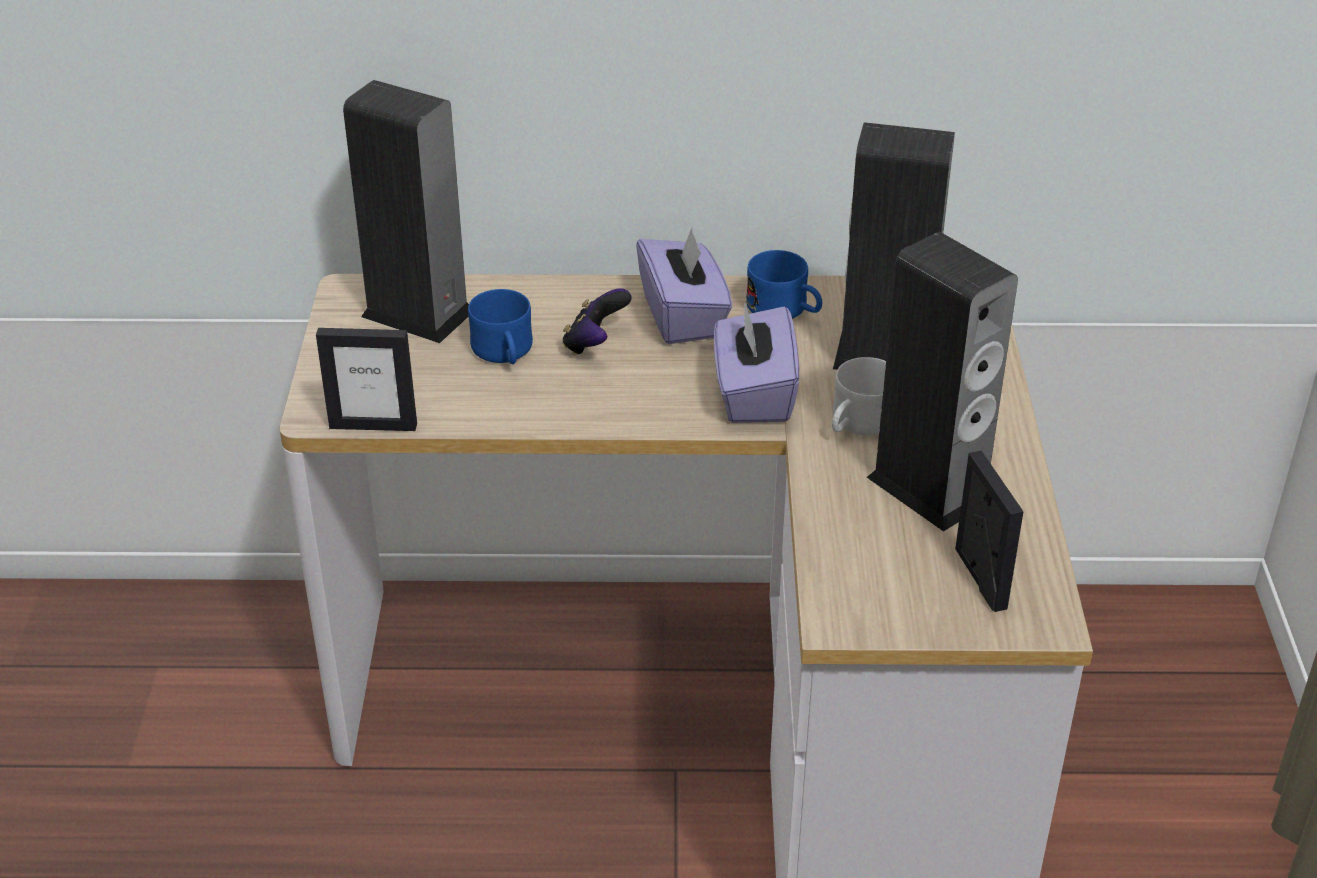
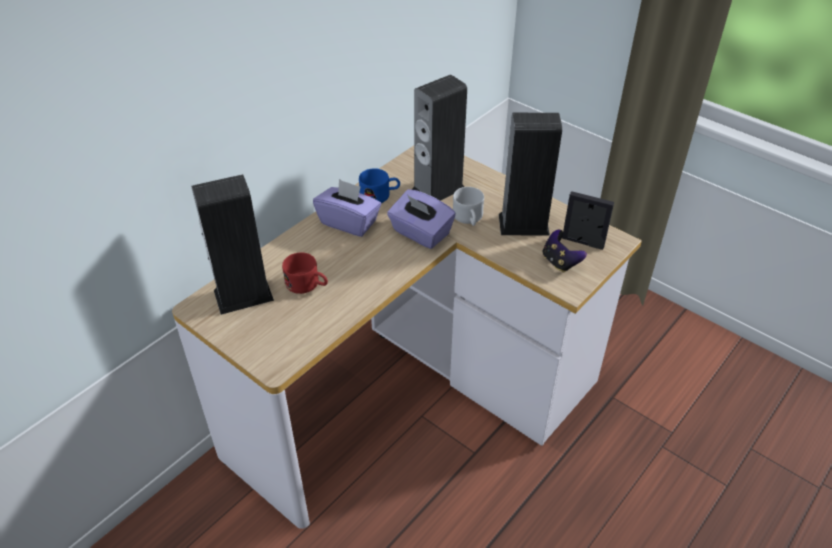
camera: 50 degrees left, 5 degrees up
(373, 425) = (305, 353): picture frame -> none
(504, 354) = (307, 285): blue mug -> red mug
(594, 344) = (335, 256): game controller -> game controller (560, 262)

